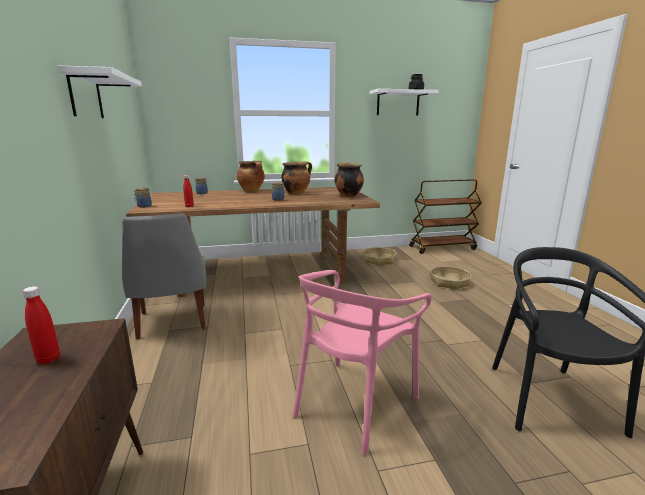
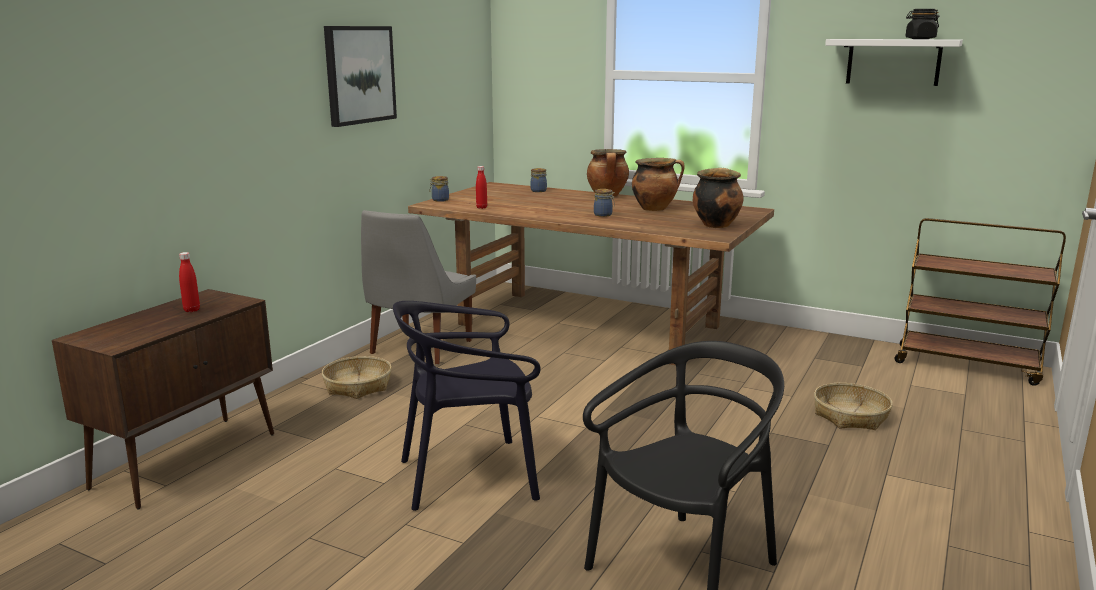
camera: 40 degrees right, 0 degrees up
(85, 96) = (359, 75): white shelf -> picture
(354, 403) = (469, 476): pink chair -> black chair
(379, 261) = (793, 353): basket -> basket (358, 386)

